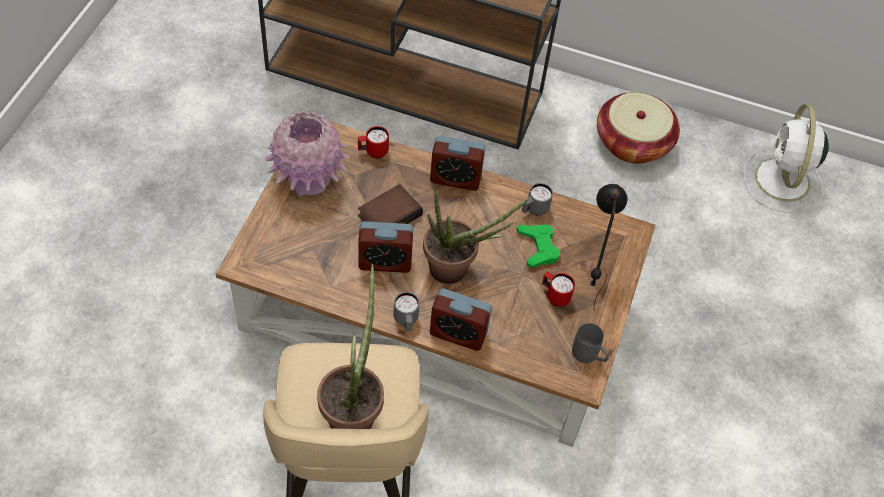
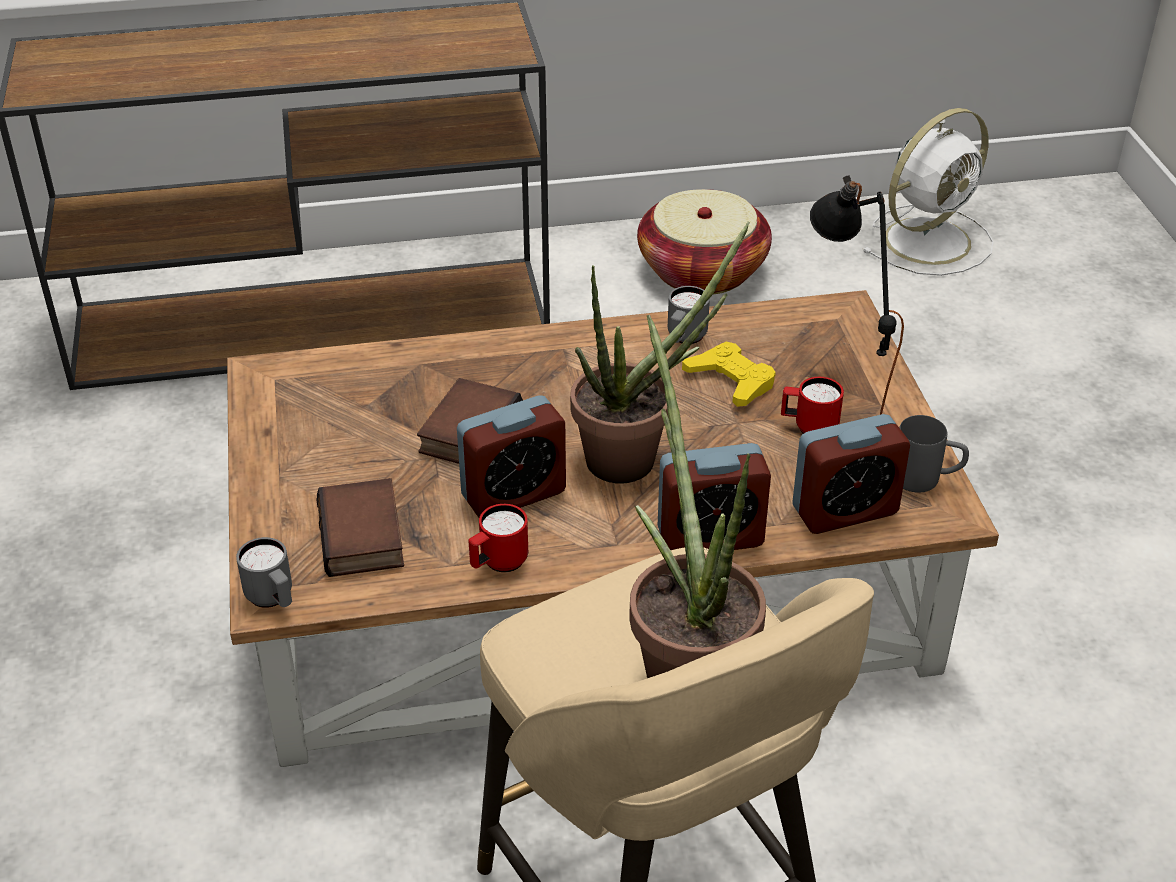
camera: 25 degrees left, 15 degrees down
(303, 251) = (365, 537): none -> book
(308, 179) = (296, 439): pink vase -> none
(373, 152) = (376, 364): red mug -> red mug (498, 564)
(406, 321) = (615, 557): grey mug -> grey mug (273, 599)
(455, 178) = (534, 347): alarm clock -> alarm clock (844, 511)
(538, 247) = (731, 380): green game controller -> yellow game controller
(782, 182) = (930, 240): white fan -> white fan turned 105 degrees counterclockwise

